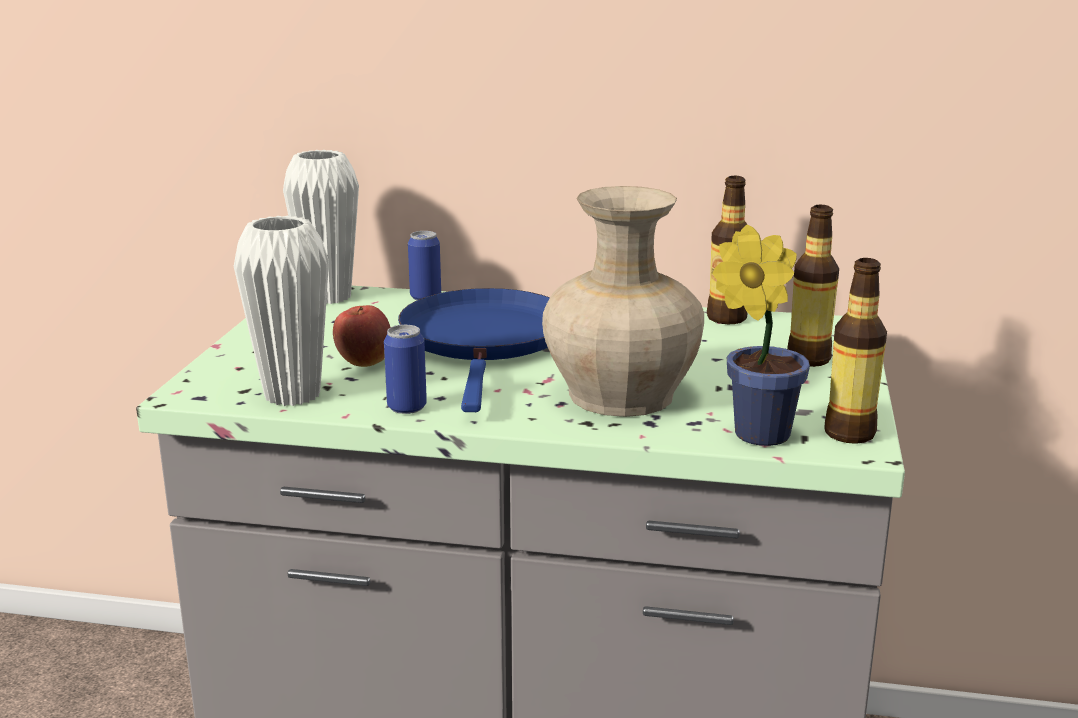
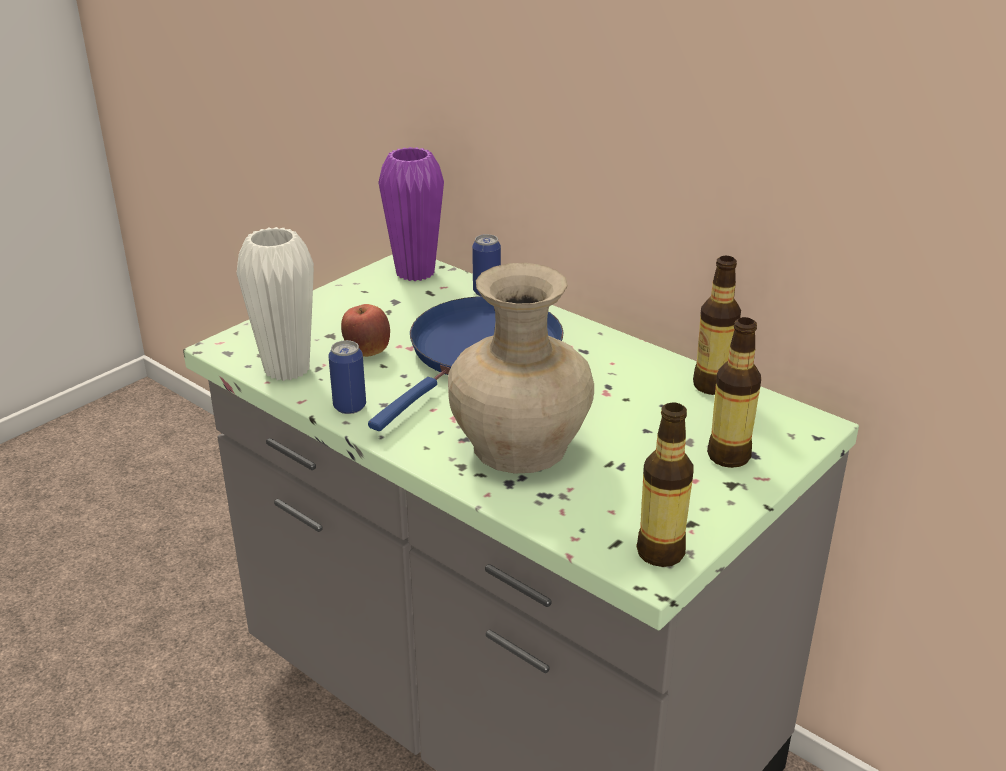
camera: 30 degrees right, 10 degrees up
(328, 297) = (415, 272): white vase -> purple vase
(754, 433) = (580, 523): potted plant -> none

